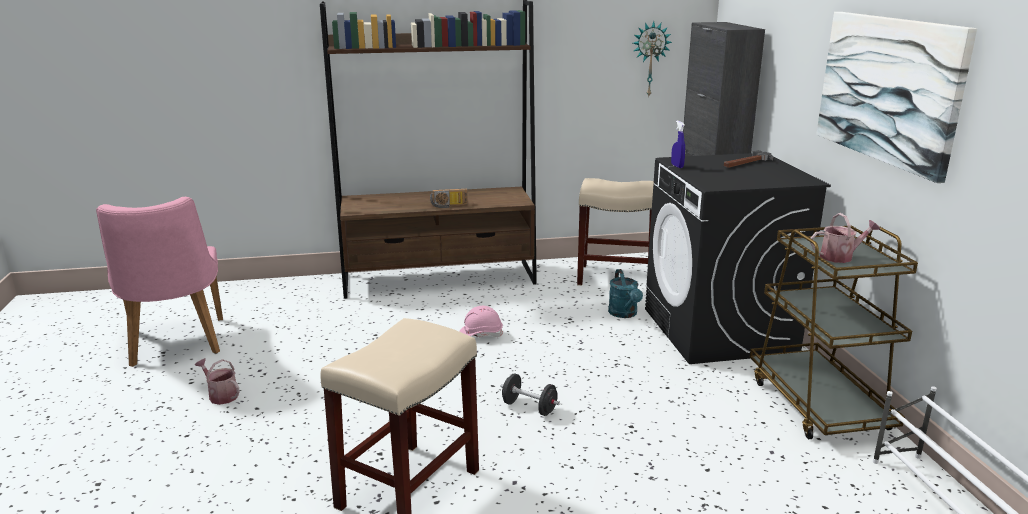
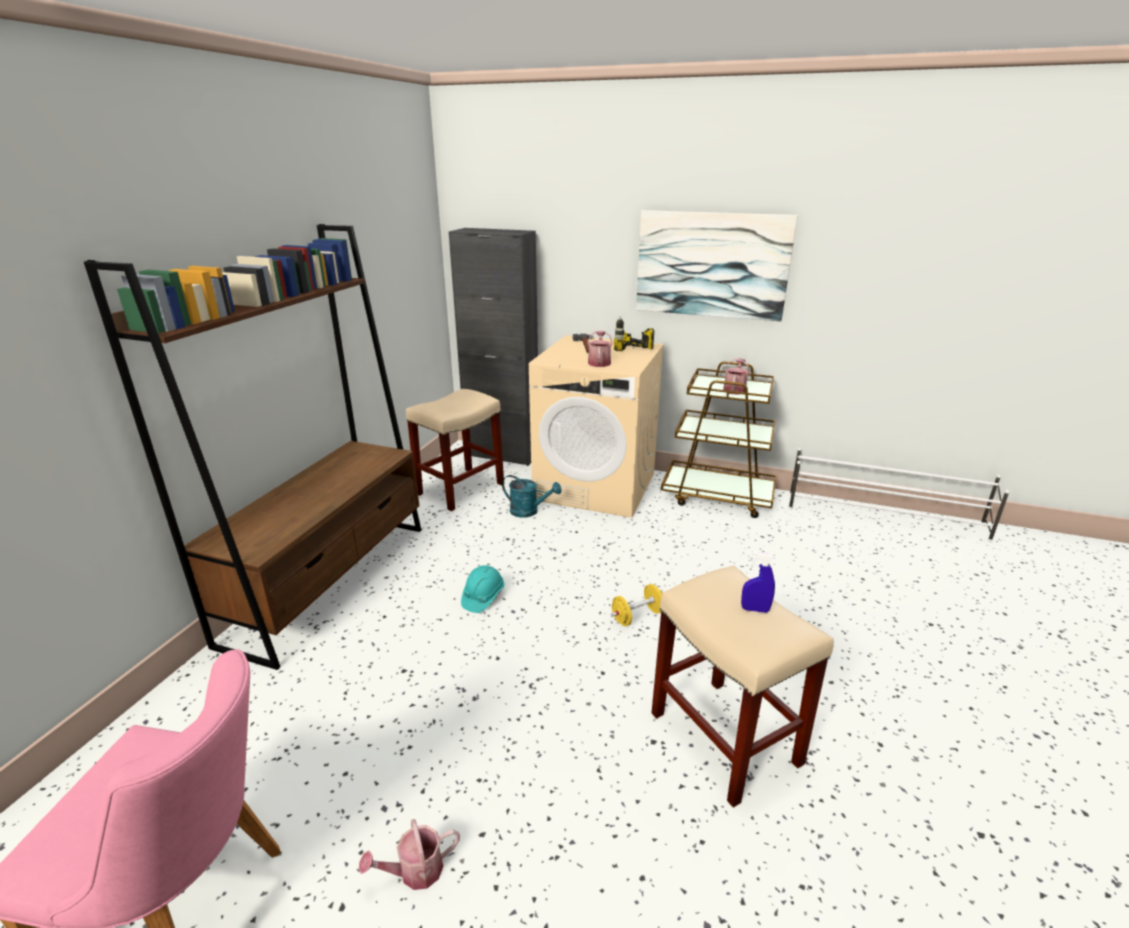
camera: 60 degrees left, 5 degrees up
(449, 206) = (344, 490): radio -> none
(480, 334) = (483, 597): pink hard hat -> turquoise hard hat
(529, 407) = (637, 616): black dumbbell -> yellow dumbbell
(649, 59) = (410, 273): wall clock -> none
(677, 166) = (564, 363): blue spray bottle -> blue spray bottle (755, 609)
(708, 174) = (599, 362): none -> watering can
(719, 331) = (596, 486): black washing machine -> beige washing machine
(763, 180) = (634, 354): none -> power drill

